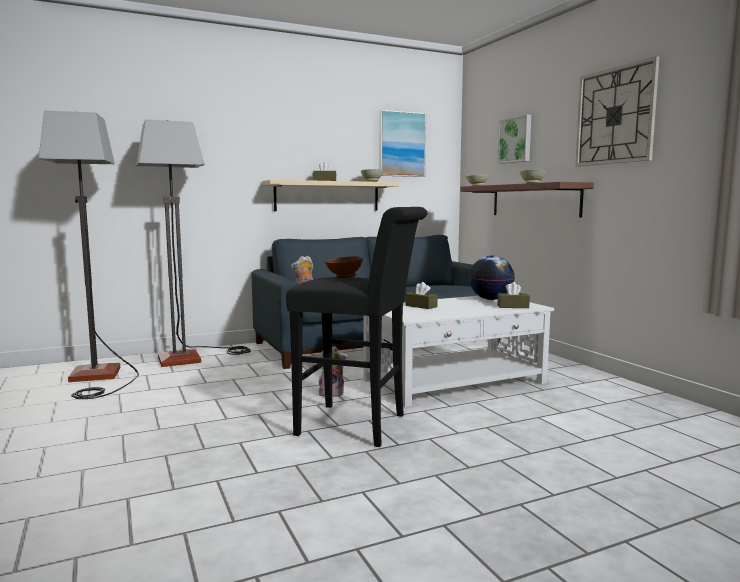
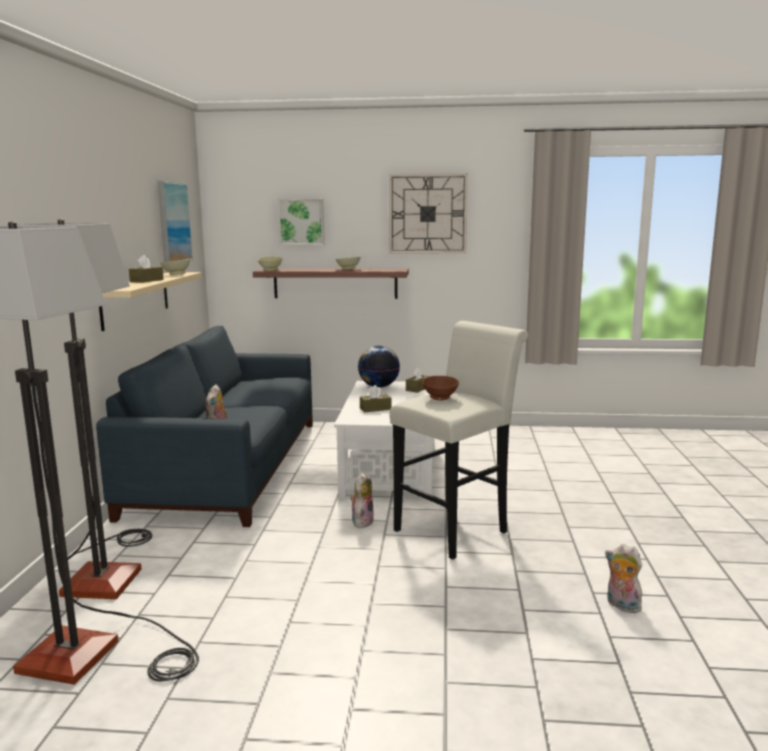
camera: 60 degrees left, 5 degrees up
(258, 531) = (621, 606): none -> plush toy
(359, 426) = (456, 529): black stool -> white stool

